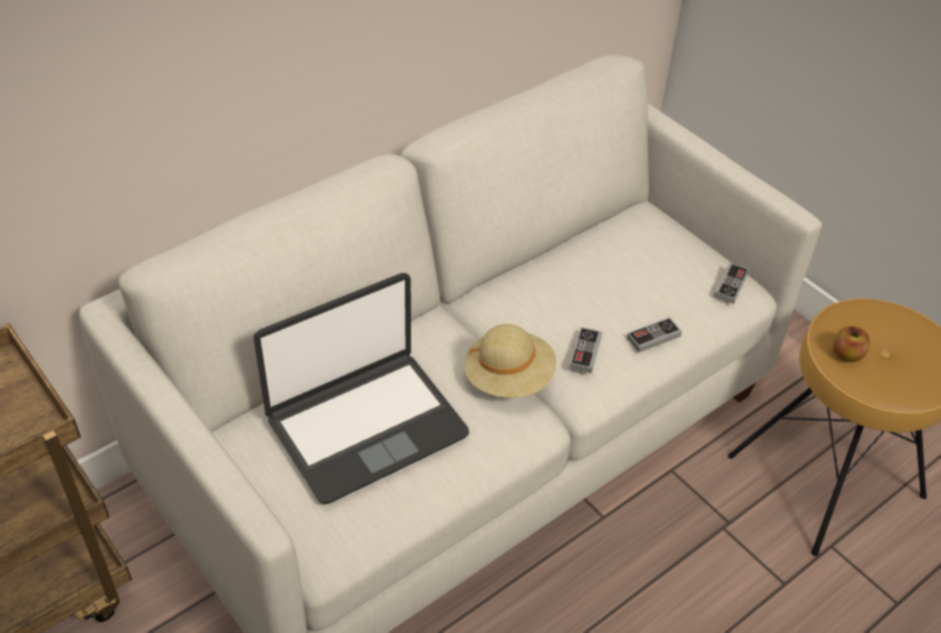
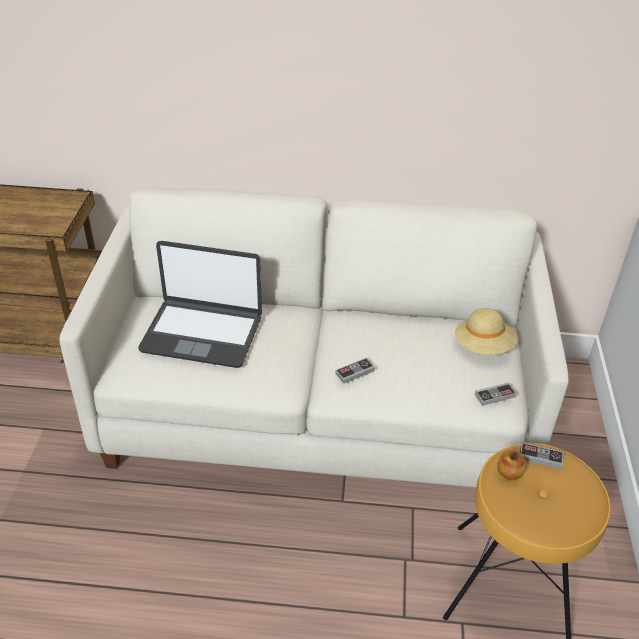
camera: 45 degrees right, 5 degrees down
(509, 378) = (299, 358): beige hat -> beige hat (483, 347)
(653, 337) = (406, 390): game controller -> game controller (540, 457)

